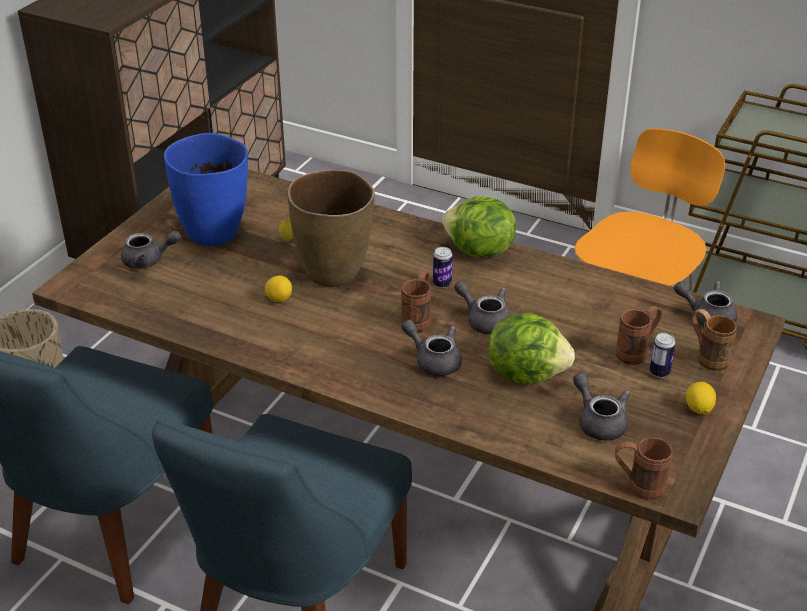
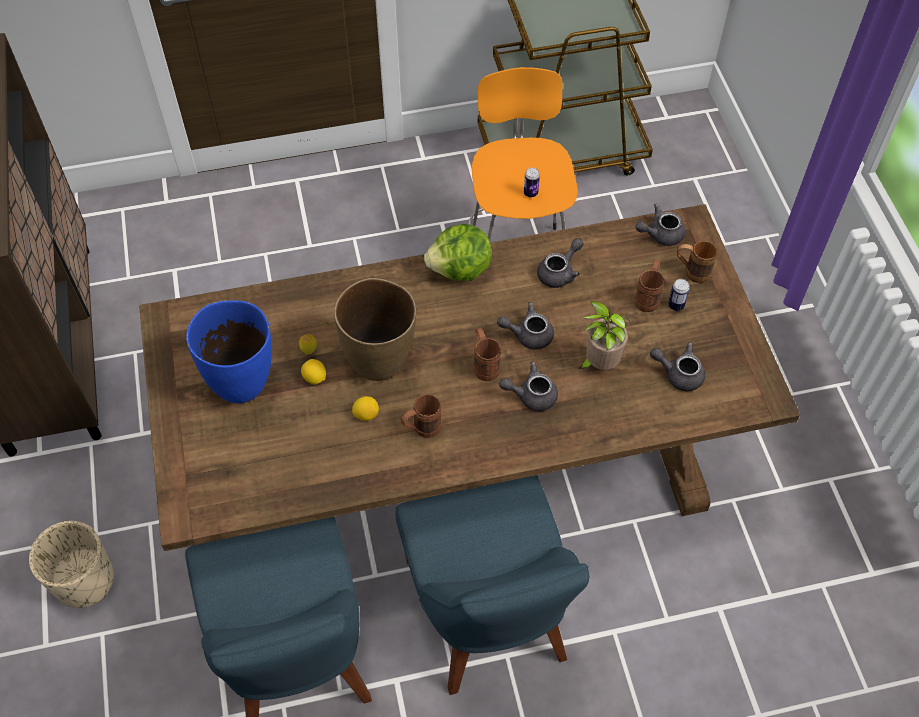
camera: 40 degrees left, 20 degrees up
(149, 260) = (221, 446): grey teapot -> grey teapot (560, 272)
(442, 284) = (466, 319): can -> can (530, 193)
(526, 373) = (599, 363): lettuce -> potted plant
(638, 487) = (745, 410): brown mug -> brown mug (421, 429)
(698, 409) = (723, 321): lemon -> lemon (315, 378)

